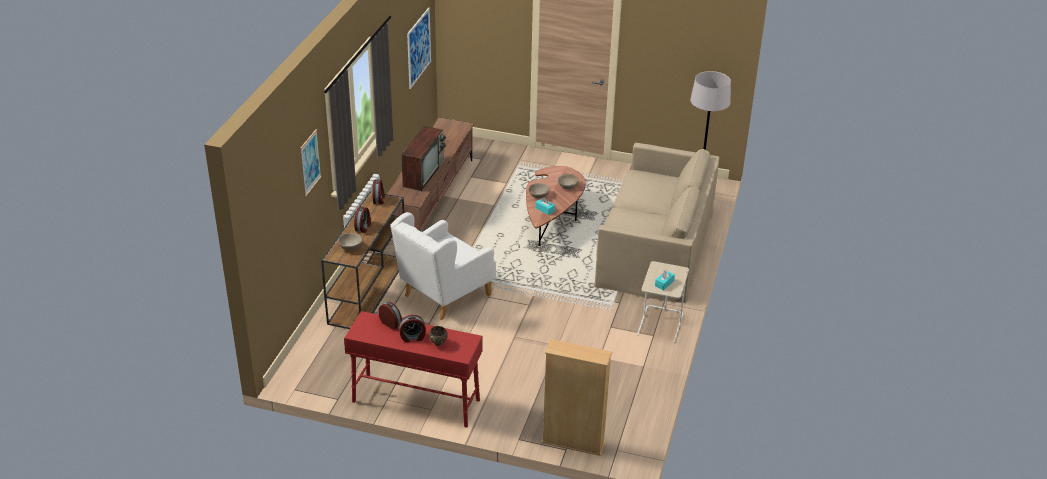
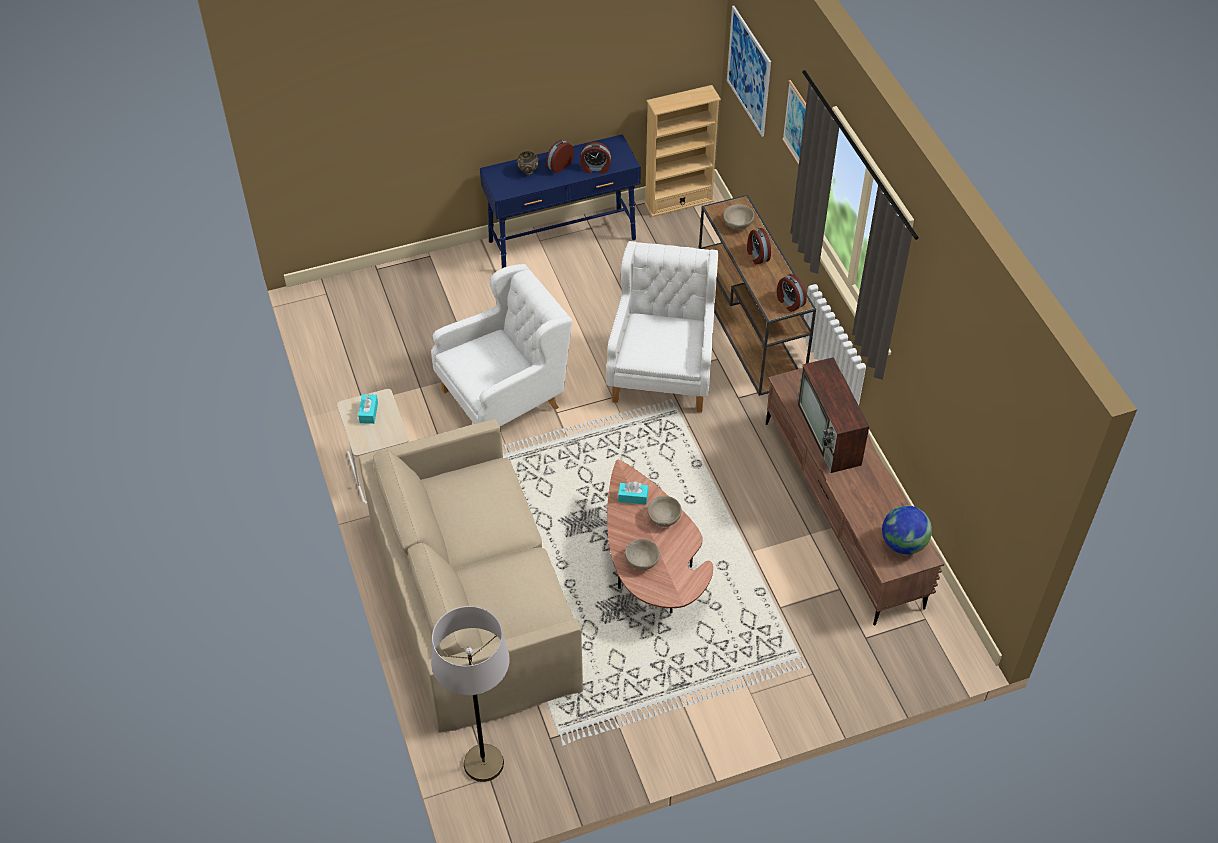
camera: 145 degrees right, 15 degrees up
(416, 400) = (562, 241): red console table -> blue console table
(418, 47) = (991, 461): picture -> picture (749, 71)
(446, 129) = (903, 543): none -> globe
(552, 325) = (506, 399): none -> white armchair
(573, 442) = (374, 279): beige bookcase -> beige bookcase (678, 202)

